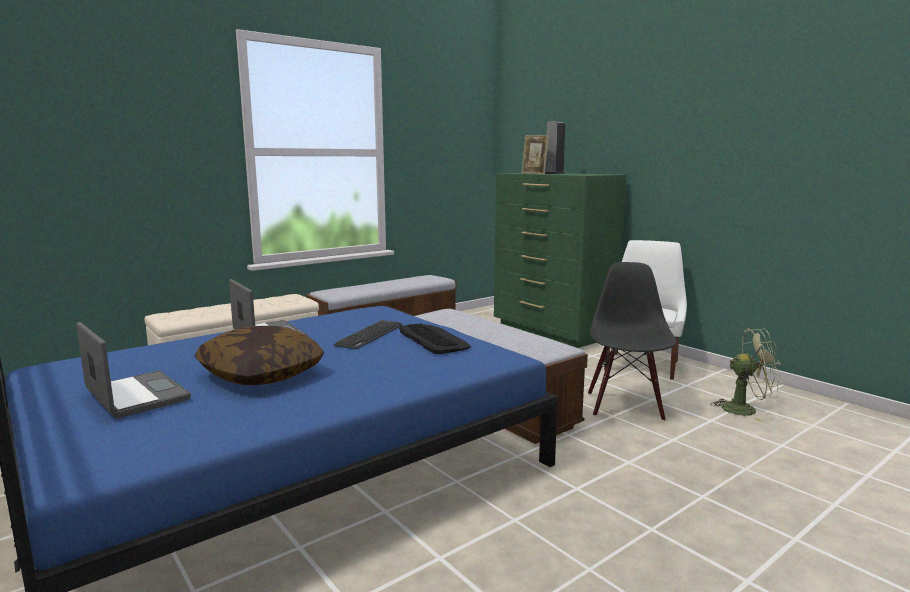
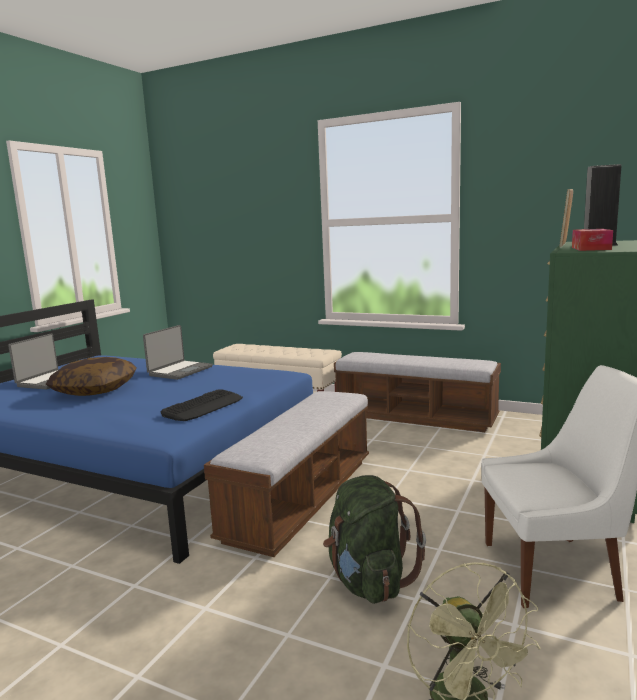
camera: 65 degrees right, 0 degrees up
(370, 335) = (203, 390): keyboard -> none
(576, 174) = (590, 248): none -> tissue box
(626, 406) = (369, 581): black chair -> green backpack

